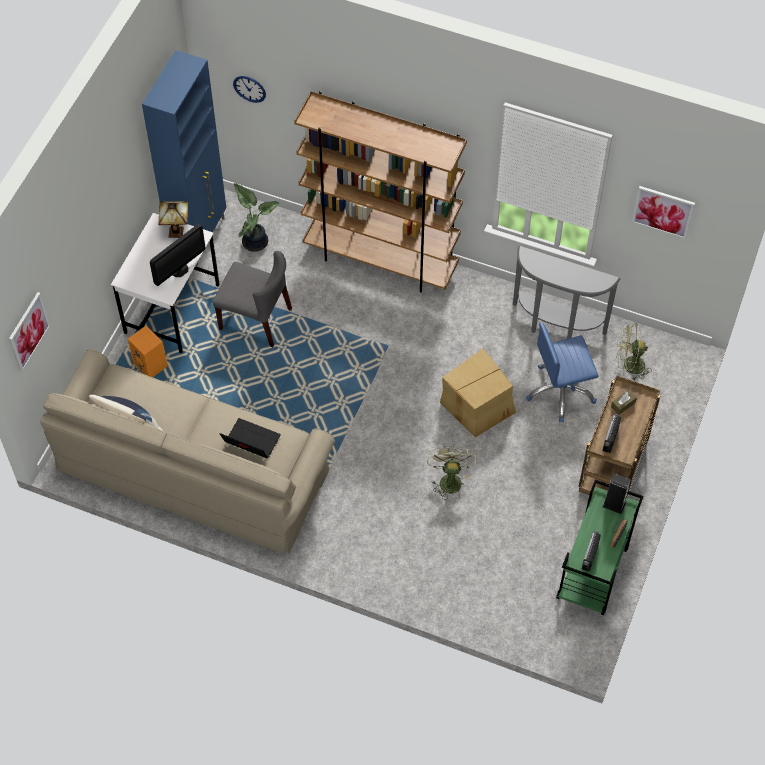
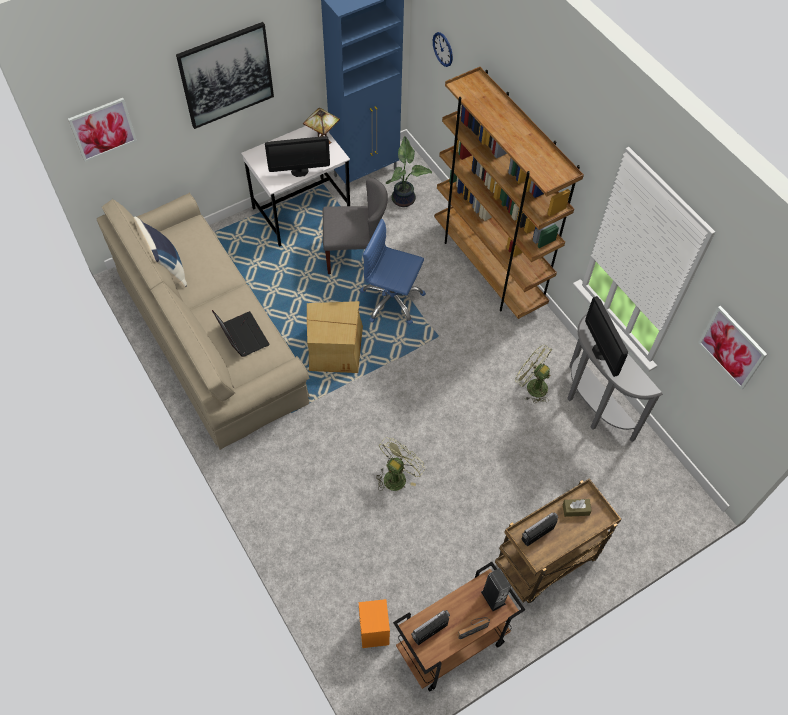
camera: 35 degrees right, 0 degrees up
(93, 220) = (226, 75): none -> picture
(151, 365) = (251, 242): orange speaker -> orange speaker (375, 632)
(256, 319) = (355, 255): grey chair -> grey chair turned 60 degrees counterclockwise
(478, 404) = (472, 429): cardboard box -> cardboard box (335, 348)
(552, 273) = (601, 352): none -> monitor
(560, 392) = (552, 465): blue office chair -> blue office chair (392, 301)
(592, 574) = (451, 646): green cart -> brown cart
(629, 366) = (632, 482): green fan -> green fan (532, 386)

